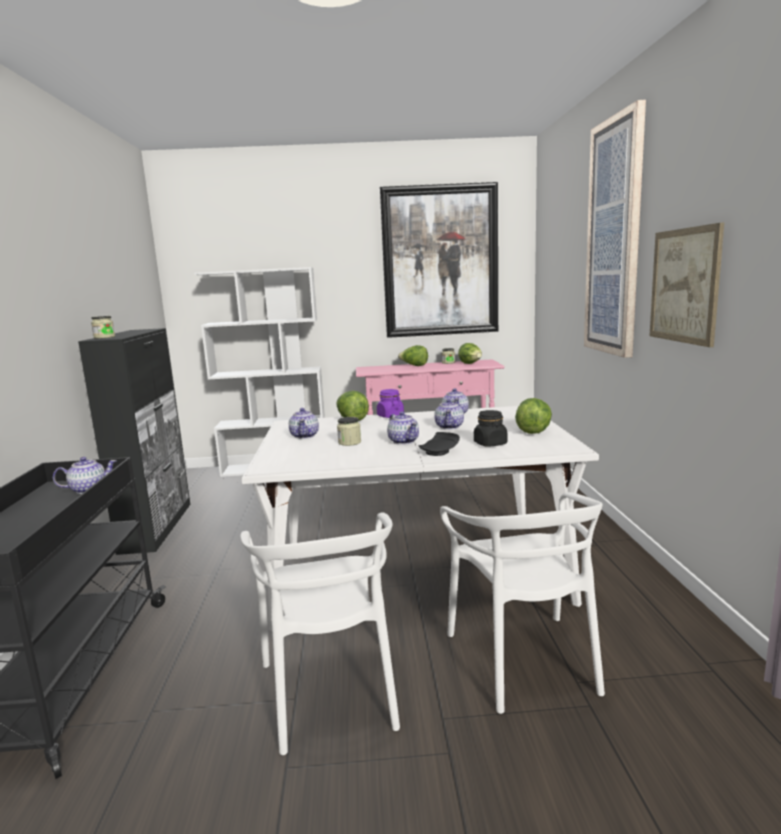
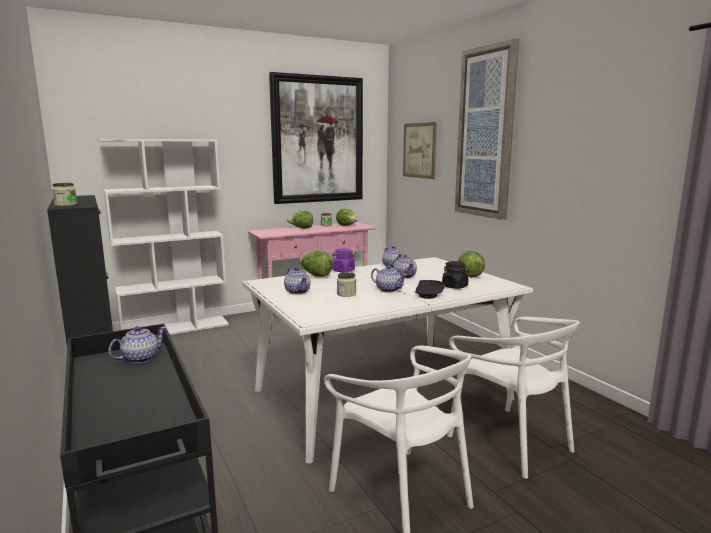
camera: 25 degrees left, 0 degrees up
(684, 285) = (559, 170): picture -> picture (419, 150)

